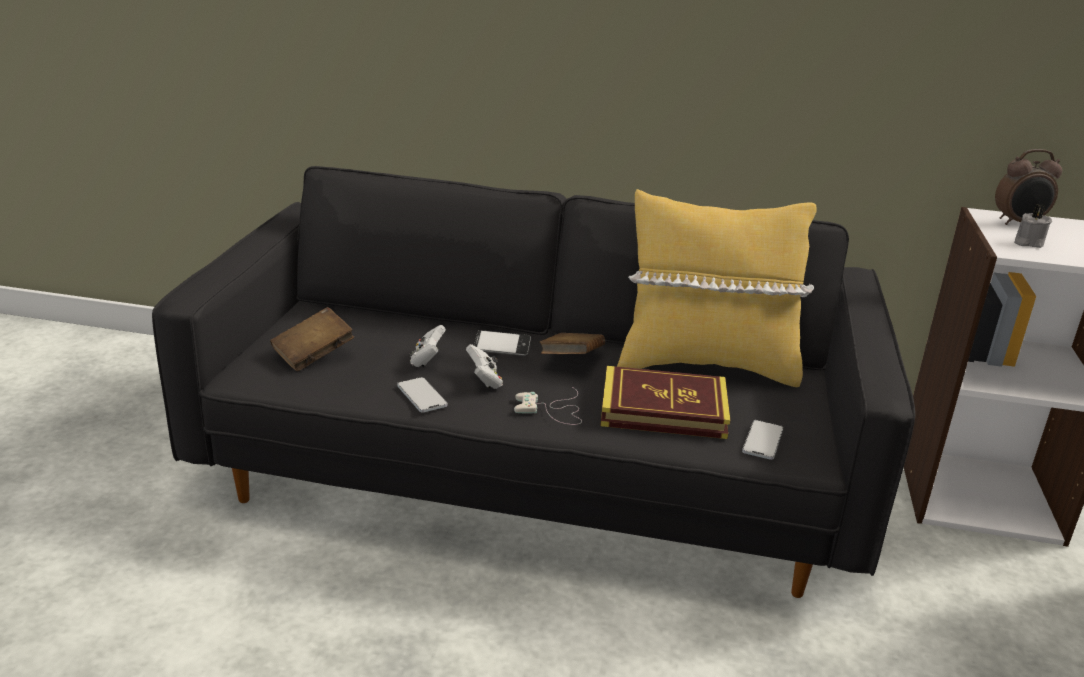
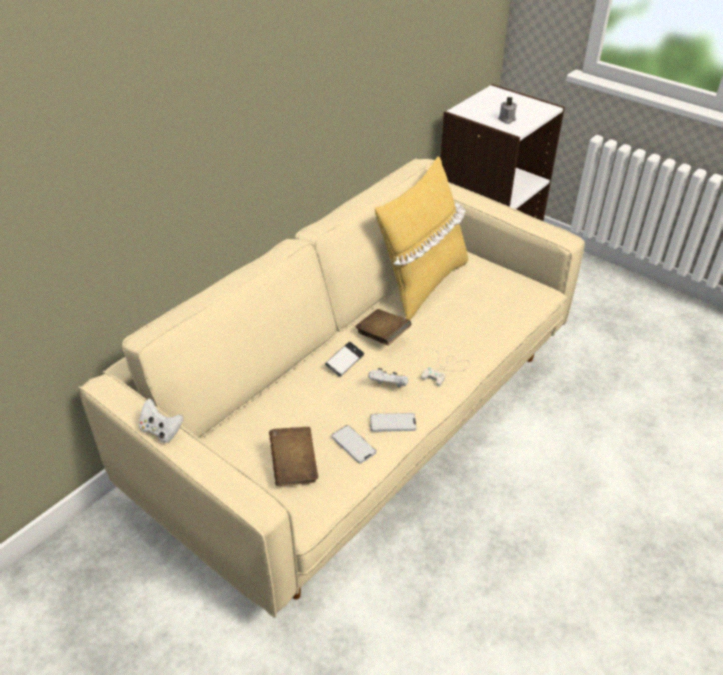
camera: 60 degrees left, 15 degrees up
(427, 360) = (340, 405): white game controller -> white game controller (161, 431)
(535, 472) = (361, 418): black sofa -> beige sofa
(663, 409) = (467, 322): book -> none
(762, 441) = (517, 300): phone -> phone (353, 445)
(1019, 223) = (479, 108): alarm clock -> none

